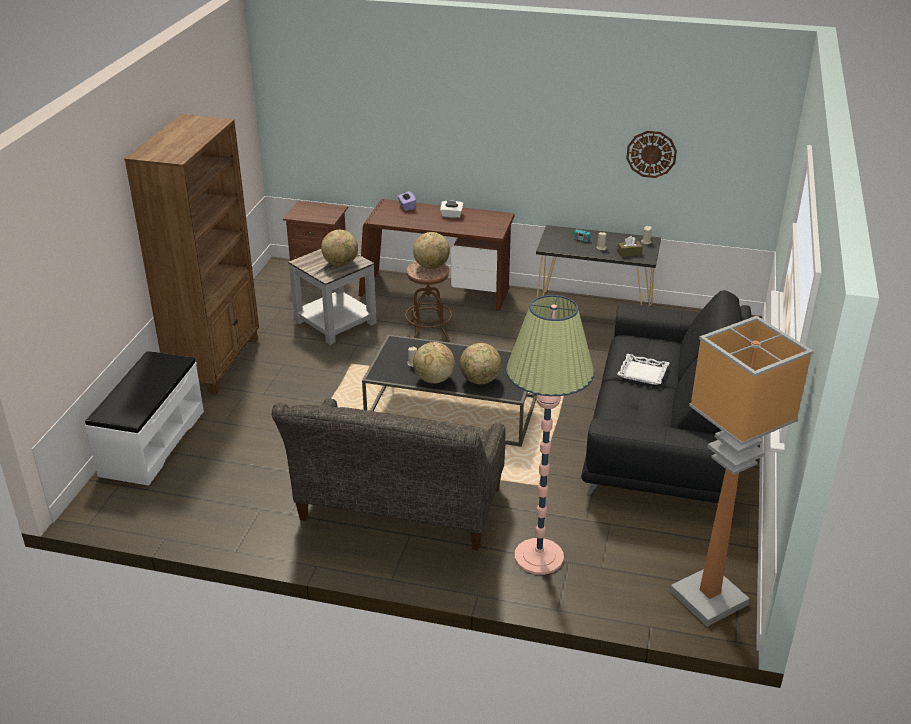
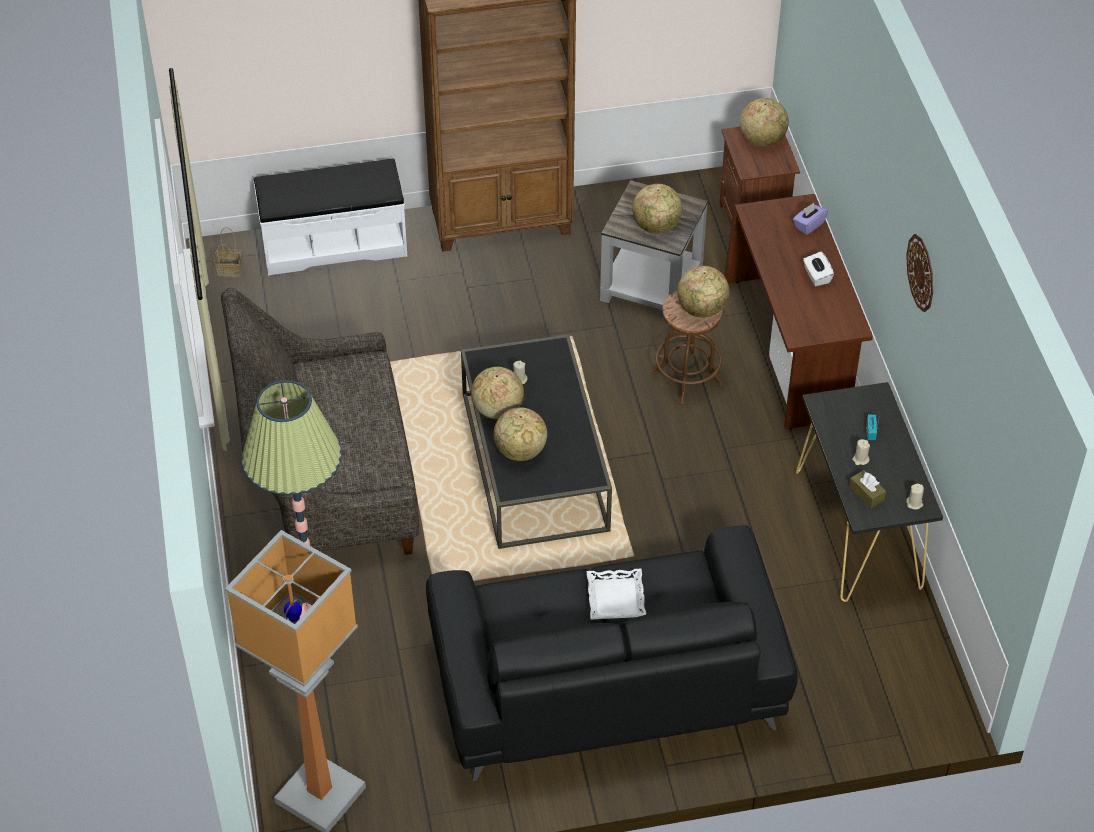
camera: 65 degrees right, 15 degrees up
(120, 504) = (230, 269): none -> basket
(308, 209) = (762, 140): none -> globe
(651, 154) = (957, 403): wall clock -> wall clock (921, 272)

